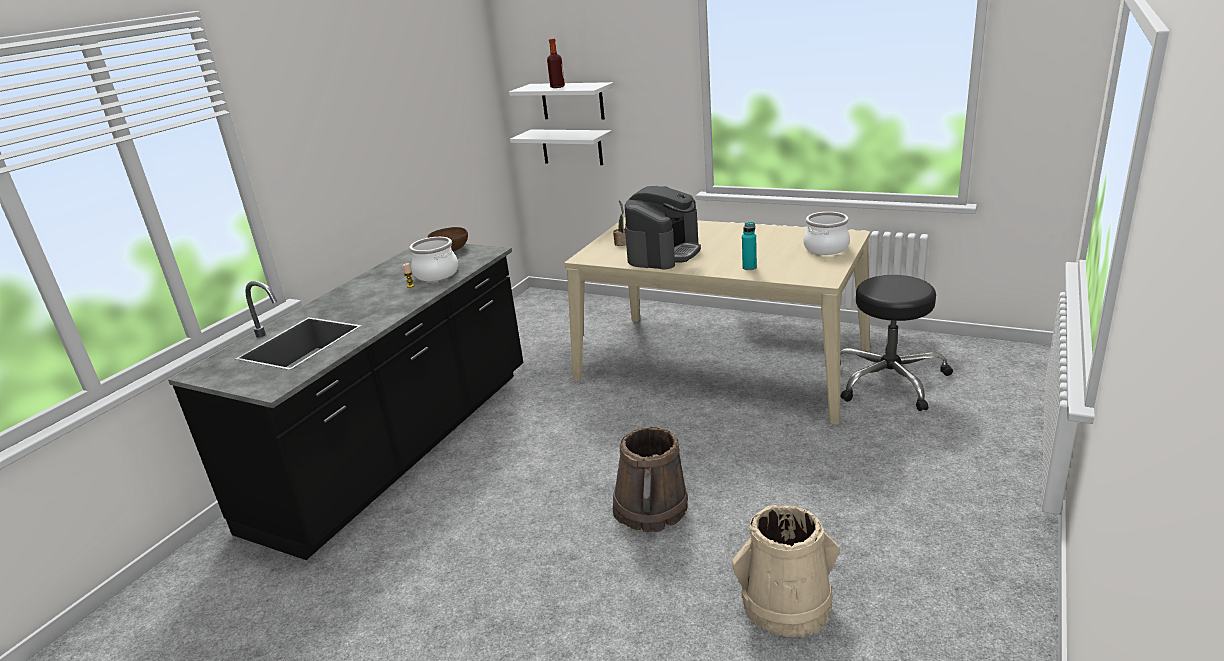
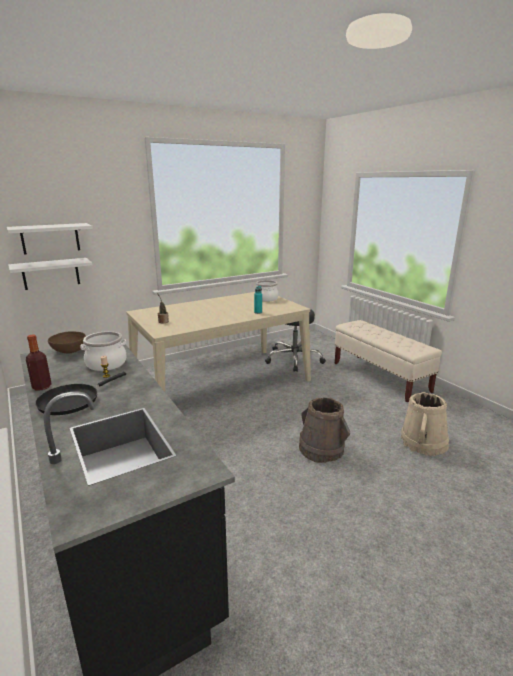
camera: 60 degrees left, 5 degrees down
(352, 297) = (72, 400): none -> black frying pan
(557, 87) = (48, 226): bottle -> bottle (42, 387)
(664, 253) = (201, 319): coffee machine -> none
(969, 485) = (380, 377): none -> beige bench

